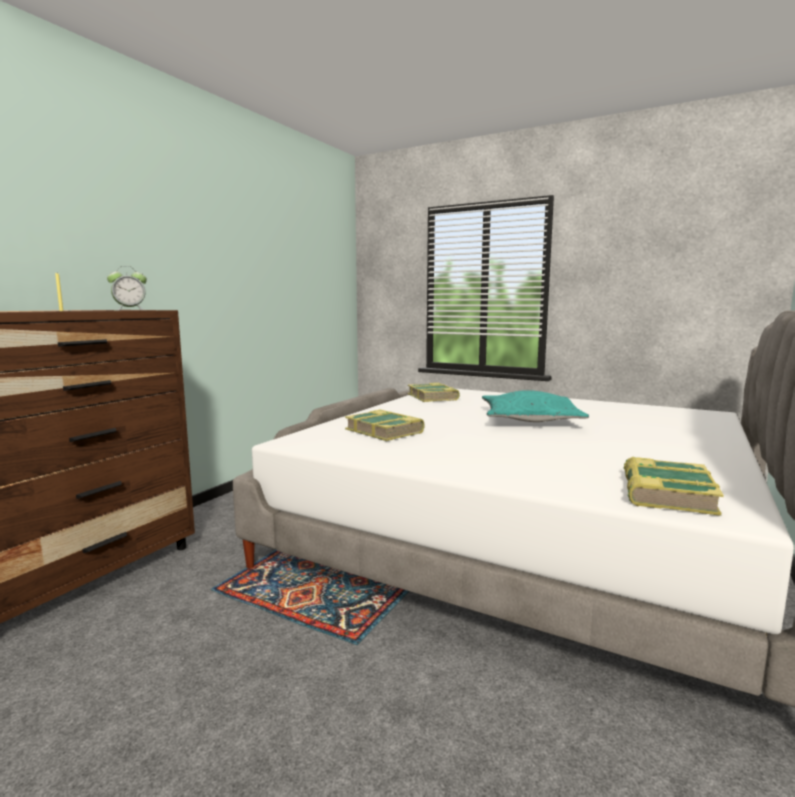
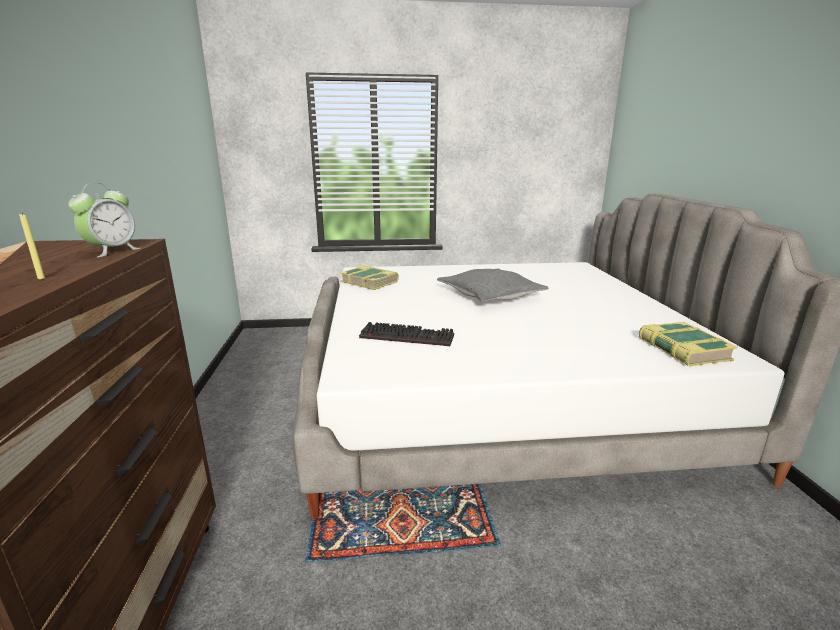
camera: 35 degrees left, 10 degrees up
(385, 431) = (409, 336): book -> keyboard
(529, 419) = (490, 295): turquoise pillow -> grey pillow

